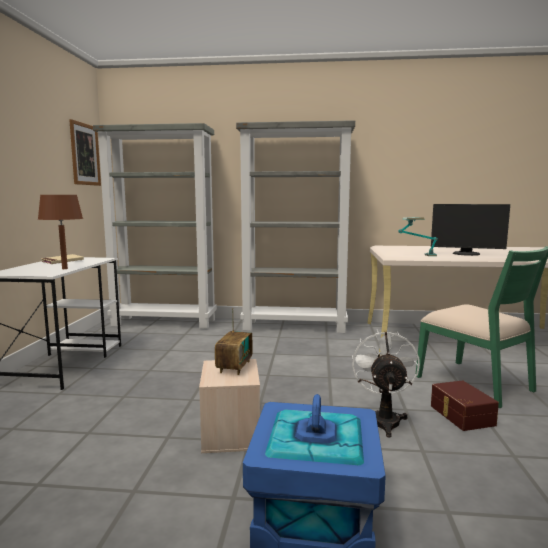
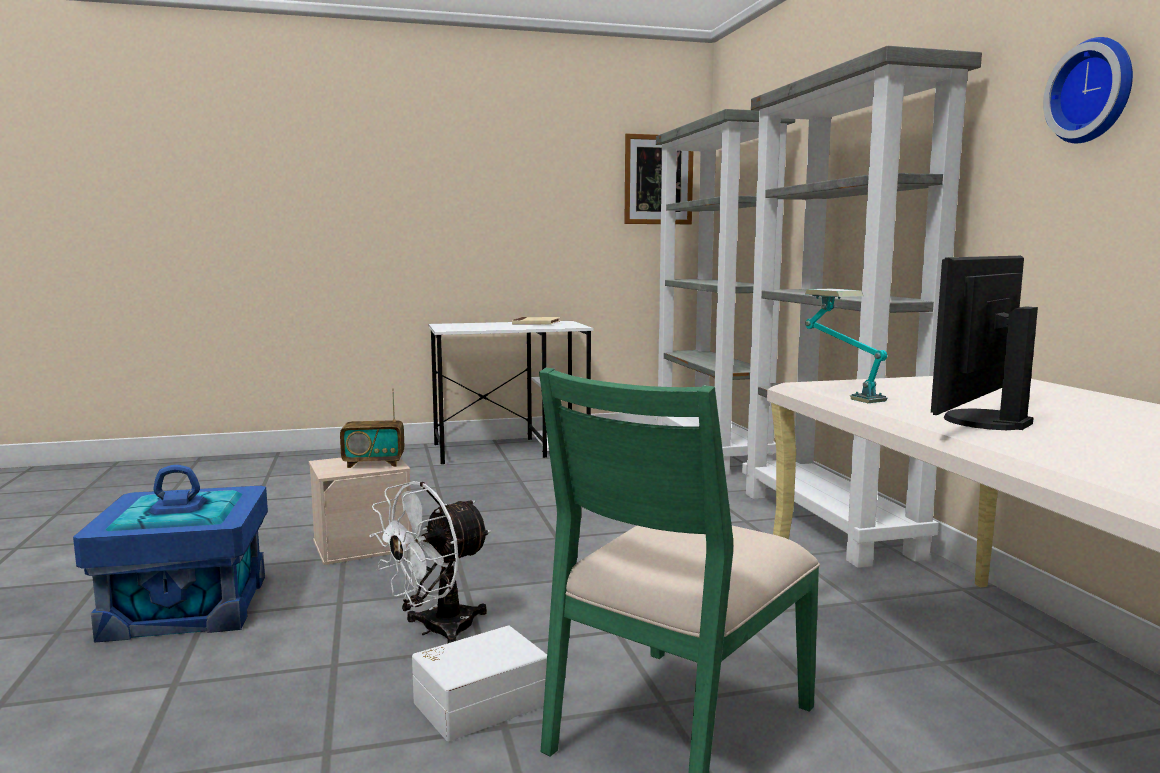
camera: 70 degrees right, 0 degrees up
(64, 269) = (484, 328): brown table lamp -> none
(384, 419) = (436, 630): white fan -> white fan turned 150 degrees clockwise
(399, 150) = (1094, 91): none -> wall clock
(461, 415) = (479, 702): brown storage box -> white storage box
(466, 254) = (983, 420): monitor -> monitor turned 45 degrees clockwise

